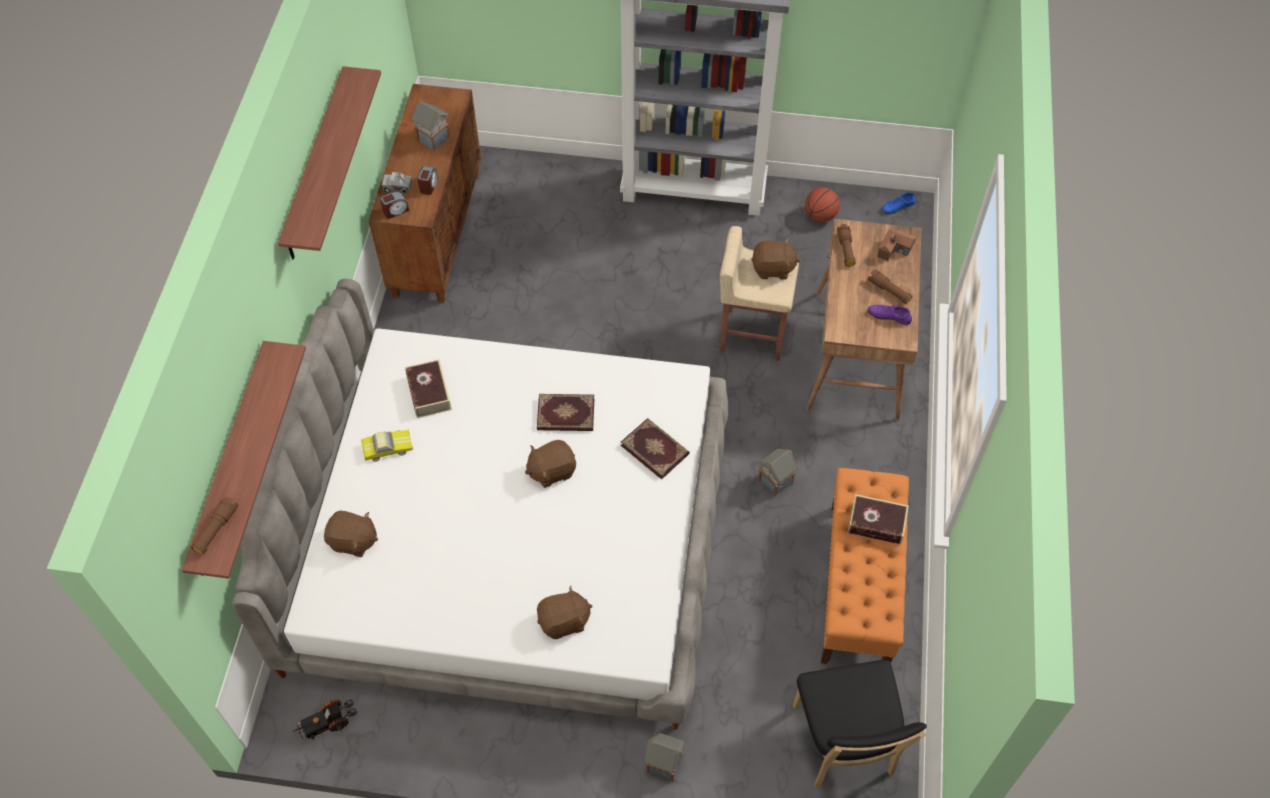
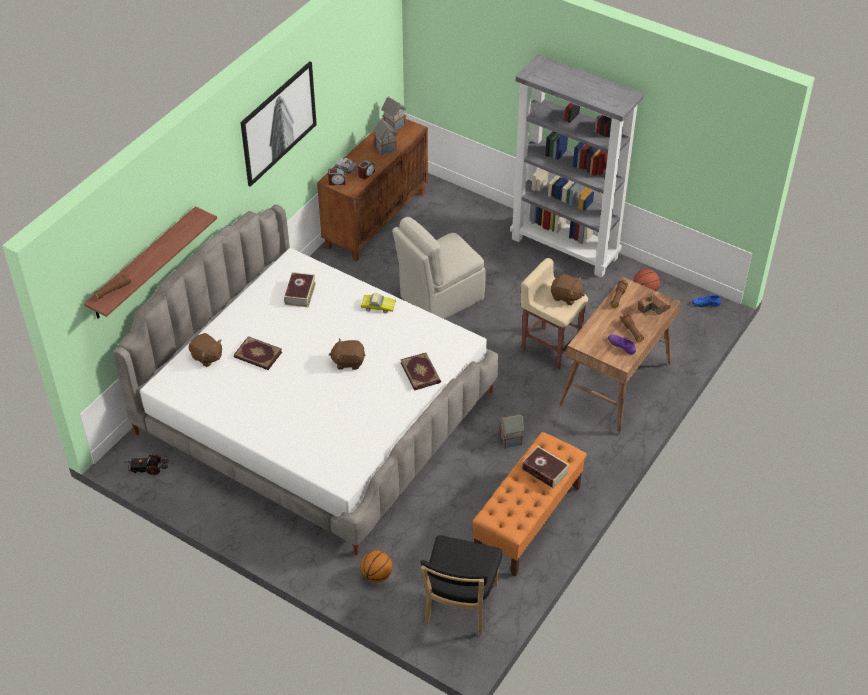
camera: 25 degrees right, 10 degrees down
(315, 165) = (277, 122): shelf -> picture
(387, 447) = (257, 314): toy car -> toy car (378, 306)
(564, 621) = (305, 445): brown plush toy -> none
(565, 415) = (376, 334): book -> book (257, 355)
(579, 316) = (439, 298): none -> beige chair
(663, 763) = (336, 570): toy house -> toy house (394, 125)
(719, 747) = (377, 575): none -> basketball

